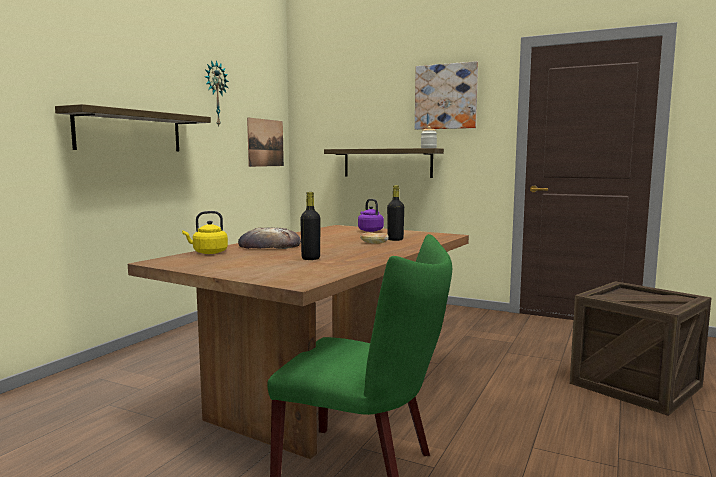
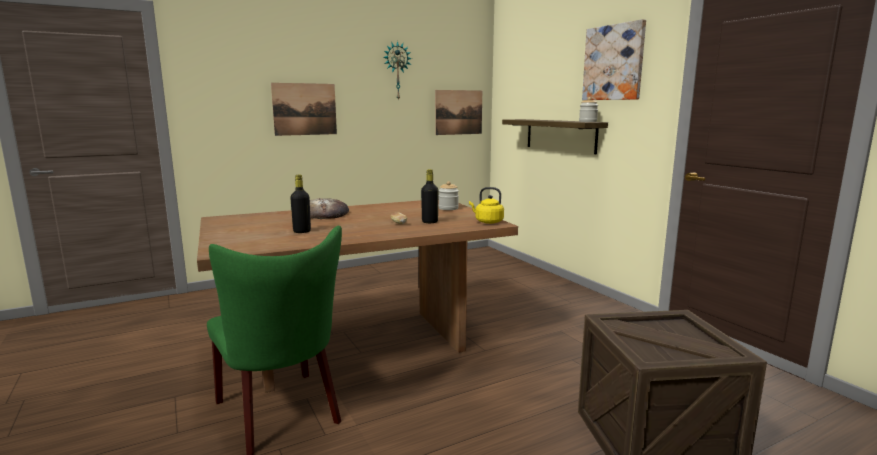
camera: 35 degrees right, 5 degrees up
(130, 131) = (304, 109): shelf -> picture
(208, 252) = (266, 215): yellow kettle -> yellow kettle (487, 222)
(369, 230) = (448, 208): purple kettle -> jar

